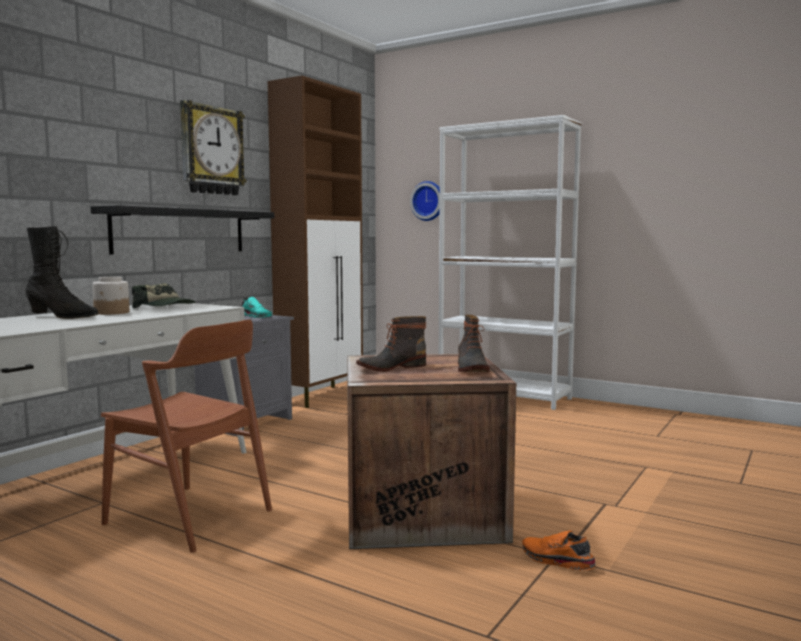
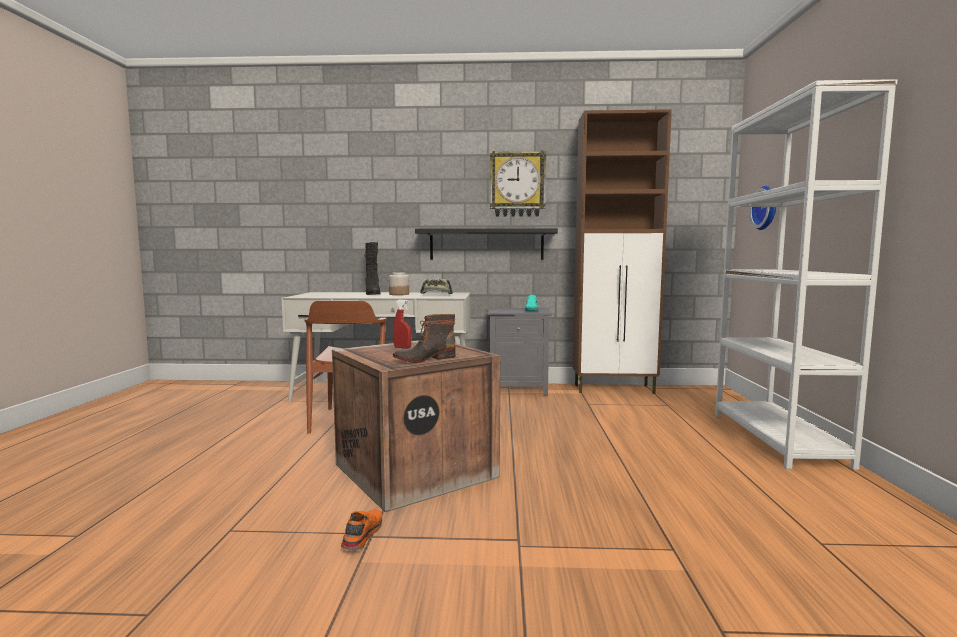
camera: 60 degrees right, 0 degrees up
(391, 367) = (402, 348): boot -> red spray bottle

